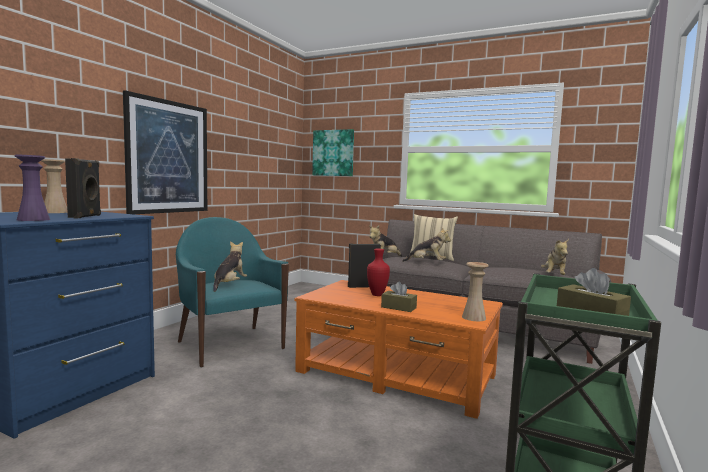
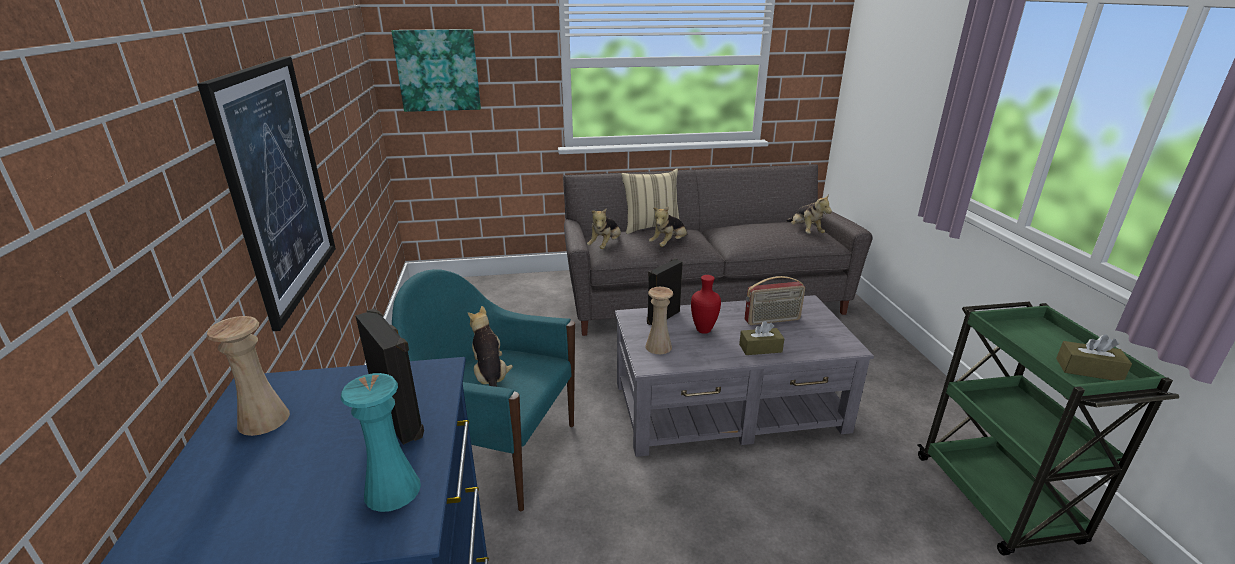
camera: 35 degrees left, 20 degrees up
(33, 219) = (392, 490): purple vase -> turquoise vase
(396, 374) = (729, 407): orange coffee table -> grey coffee table
(427, 263) = (669, 244): plush toy -> plush toy turned 150 degrees clockwise
(437, 302) = (772, 320): none -> radio
(473, 317) = (838, 336): beige vase -> beige vase (658, 347)

